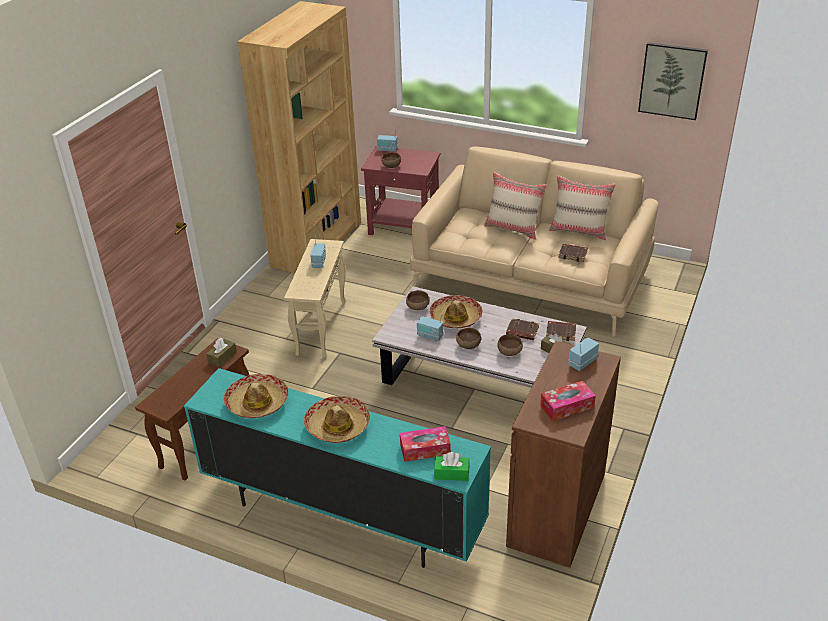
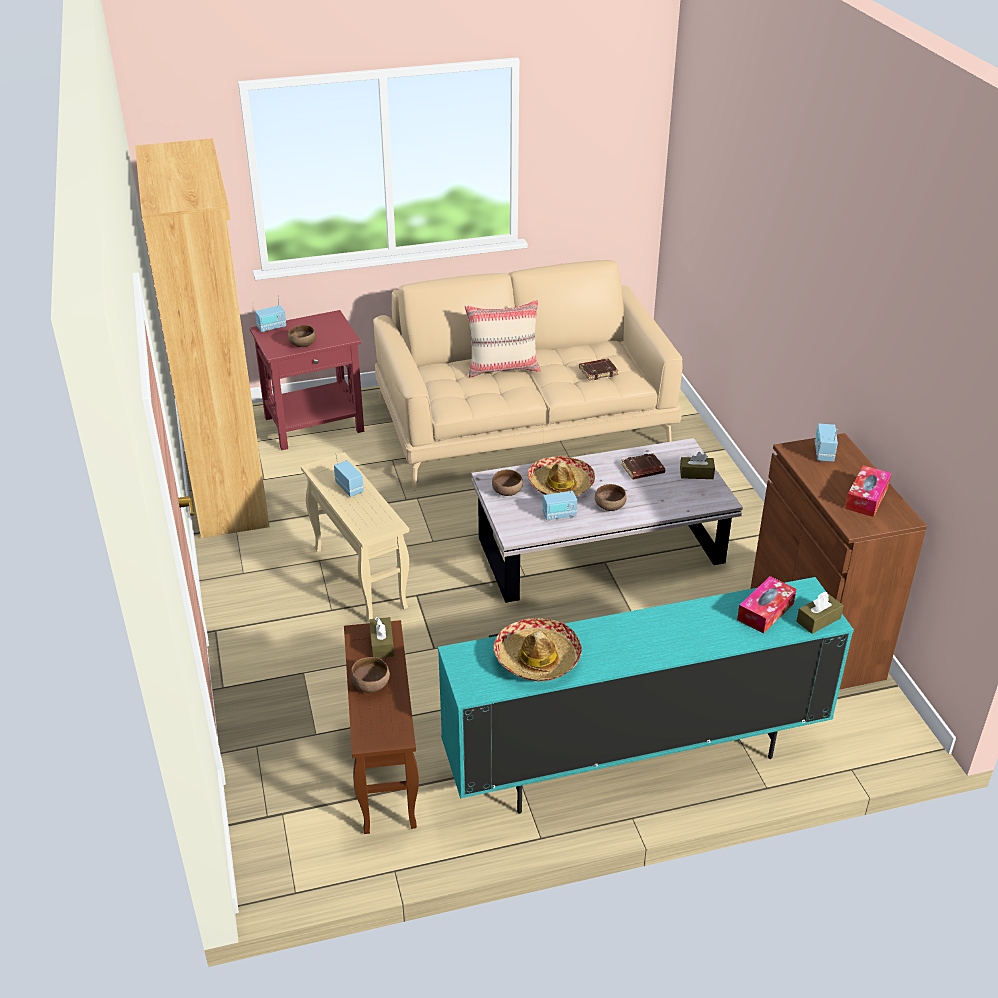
camera: 40 degrees left, 0 degrees up
(337, 426) = (654, 636): hat -> none
(451, 473) = (818, 620): green tissue box -> brown tissue box
(510, 352) = (657, 494): brown bowl -> brown bowl (371, 684)
(561, 333) = (679, 454): brown book -> none
(579, 230) = (572, 345): beige pillow -> none
(672, 80) = (617, 140): picture -> none

